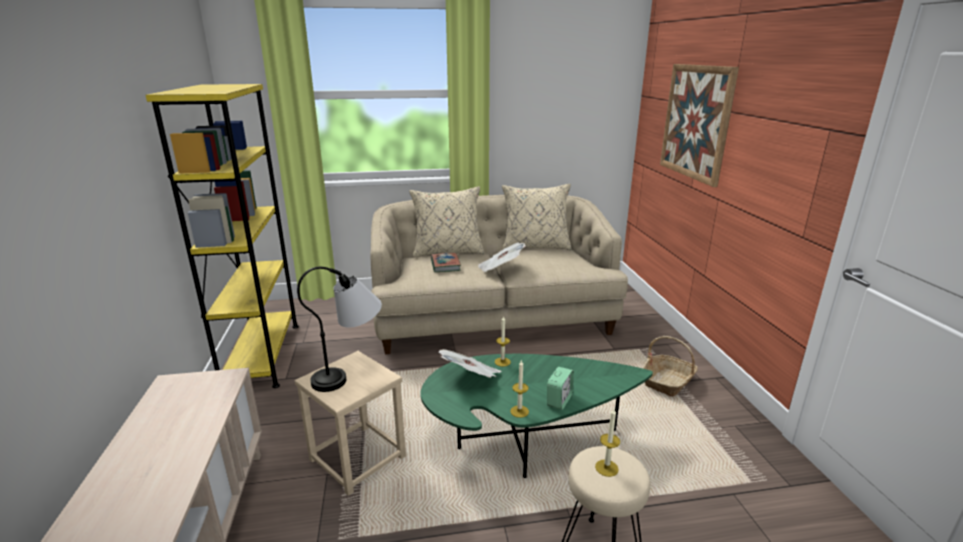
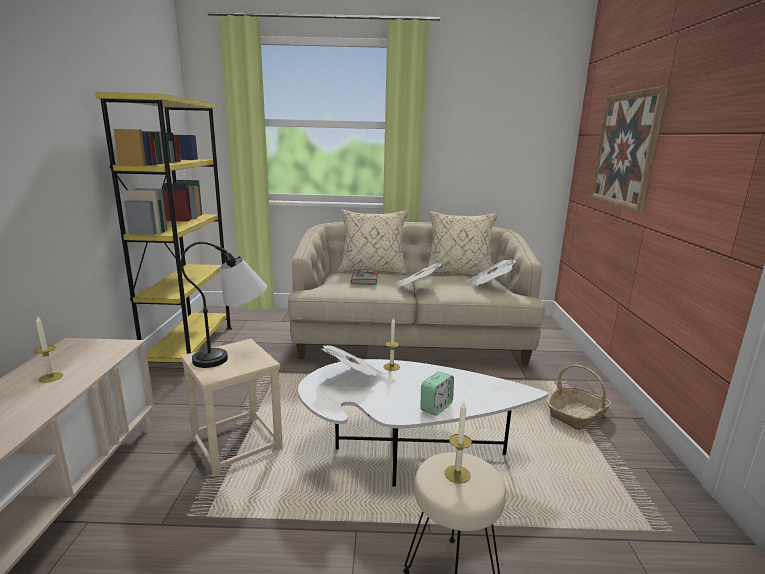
camera: 10 degrees right, 5 degrees down
(519, 411) = (390, 412): candle -> candle (51, 377)
(524, 440) = (405, 451): green coffee table -> white coffee table
(570, 259) = (488, 284): none -> newspaper

